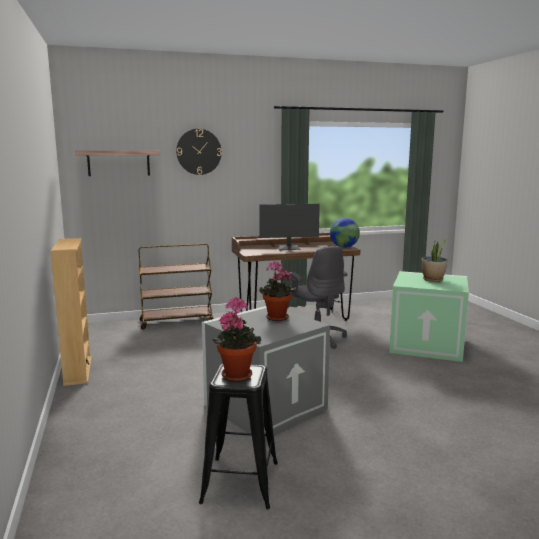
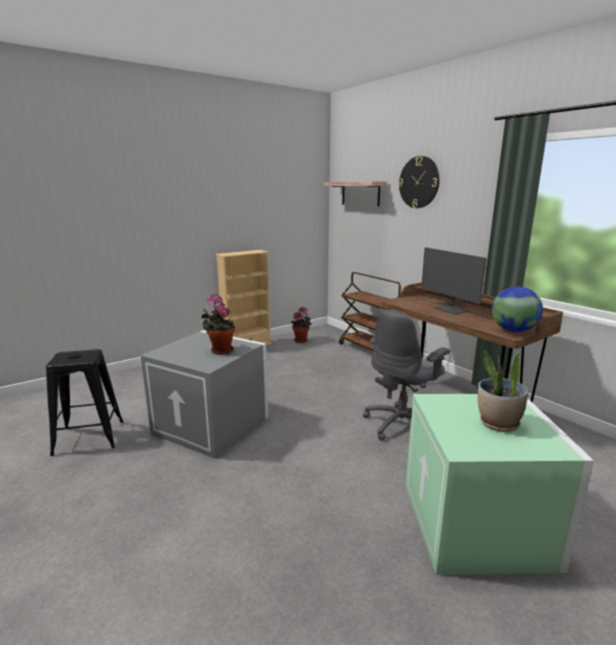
camera: 70 degrees right, 5 degrees up
(236, 374) = (75, 356): potted plant -> potted plant (301, 340)

